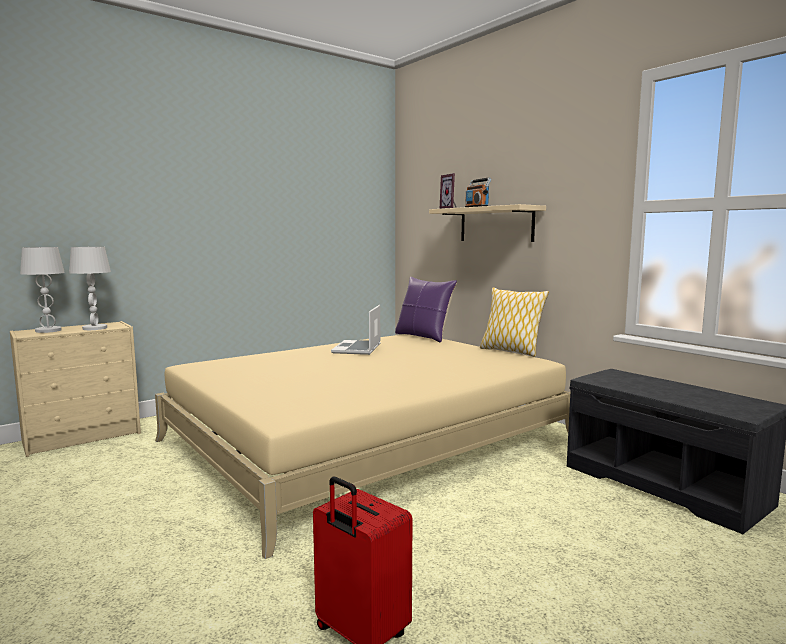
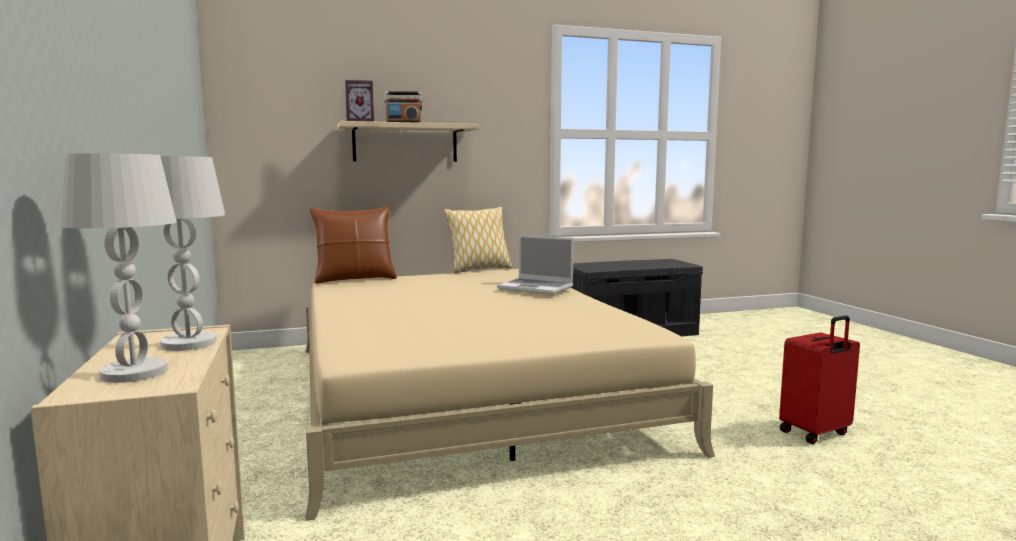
camera: 70 degrees left, 0 degrees up
(357, 349) = (390, 297): laptop -> laptop (537, 288)
(424, 336) = (355, 279): purple pillow -> brown pillow

